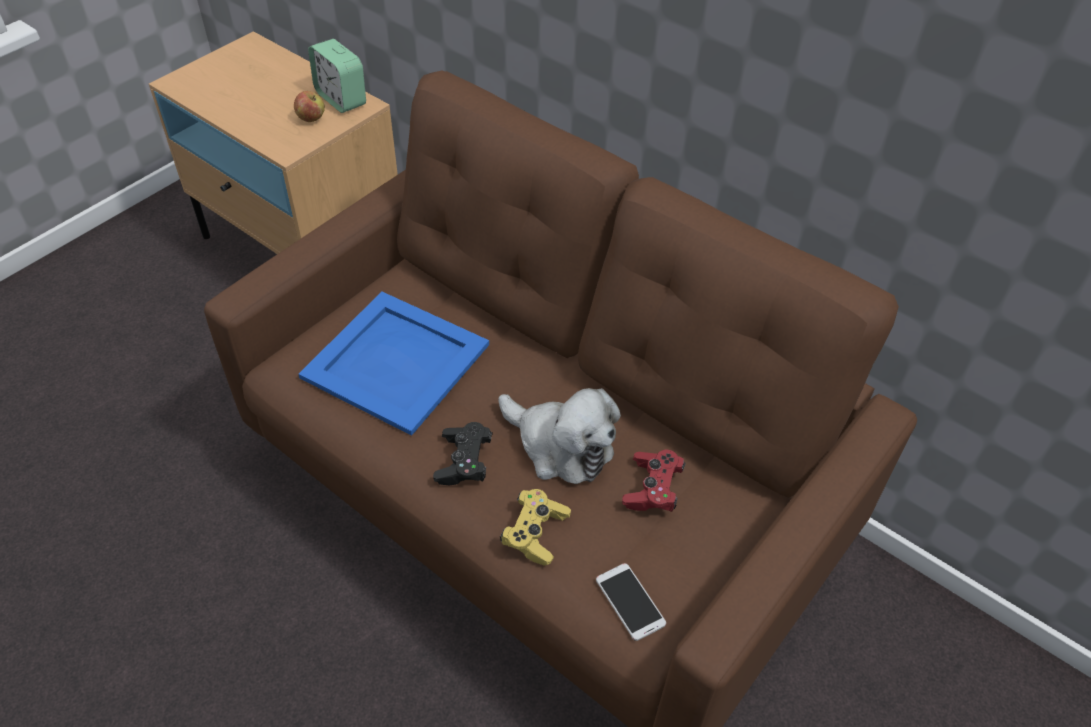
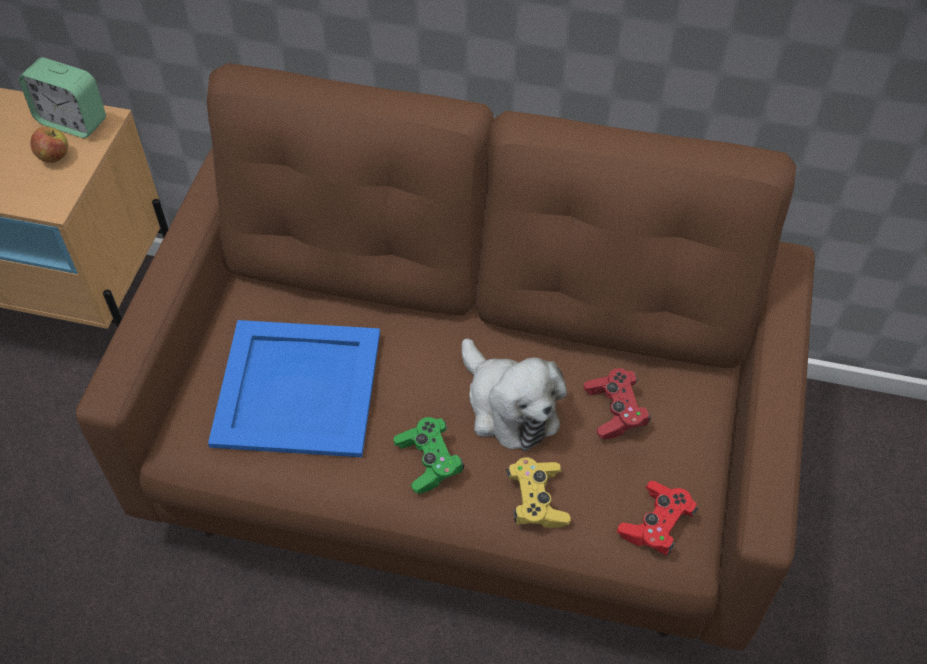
camera: 25 degrees left, 5 degrees up
(464, 462) = (429, 461): black game controller -> green game controller
(560, 446) = (508, 406): plush toy -> plush toy turned 45 degrees clockwise
(630, 601) = (656, 524): phone -> red game controller

